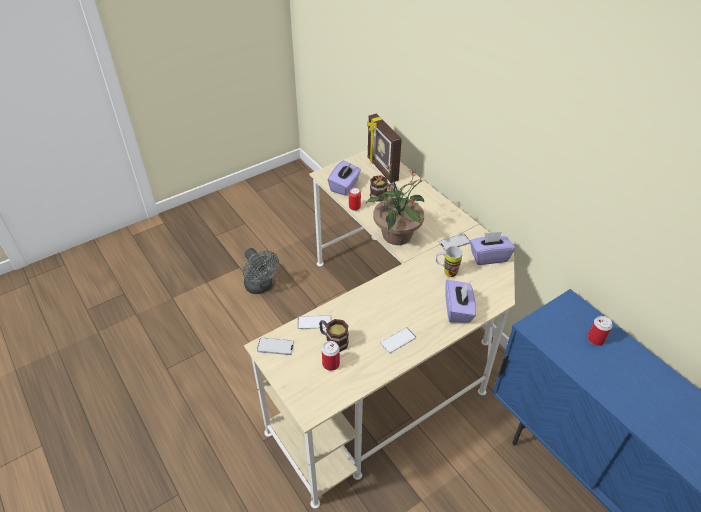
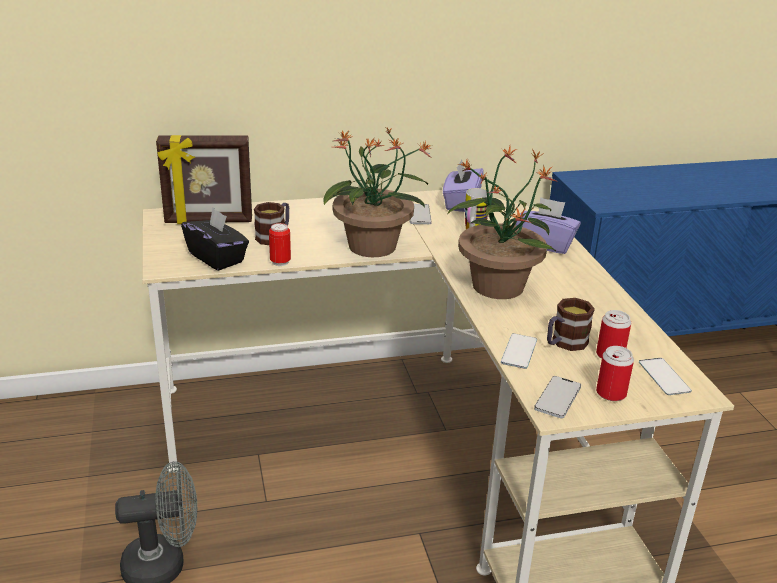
camera: 70 degrees left, 15 degrees down
(344, 186) = (217, 258): purple tissue box -> black tissue box
(385, 298) = (497, 285): none -> potted plant
(398, 340) = (582, 295): phone -> phone (664, 377)
(595, 339) = (633, 181): can -> can (611, 393)

